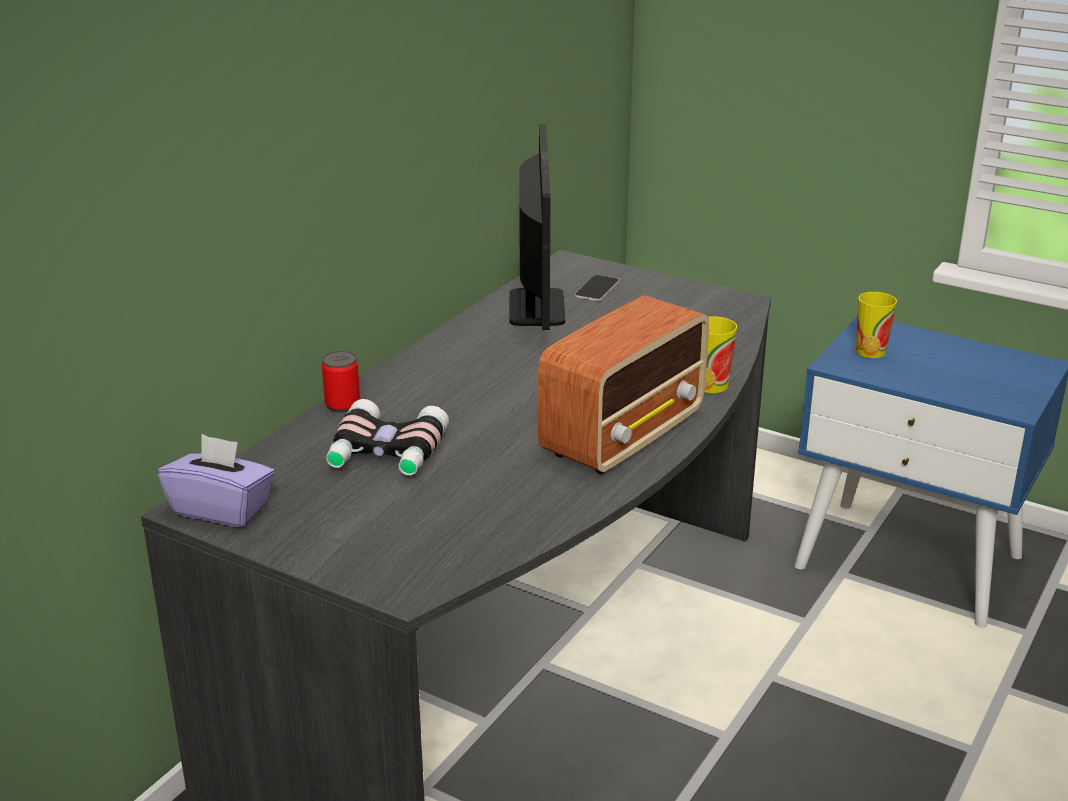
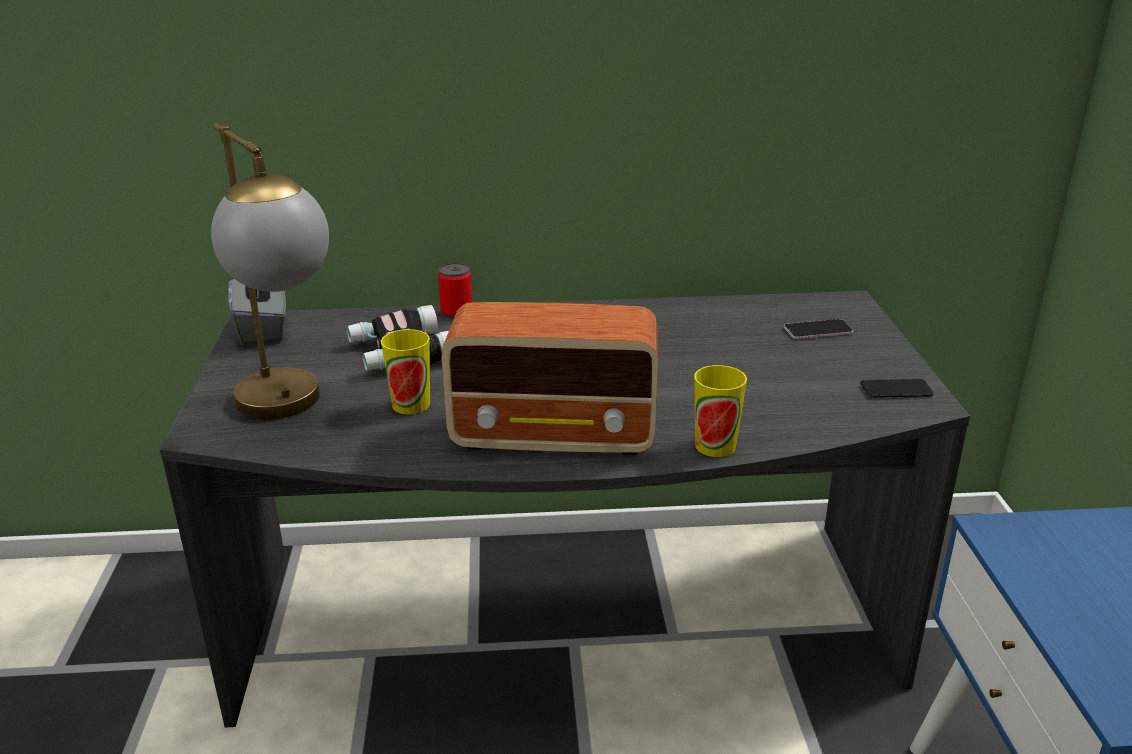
camera: 55 degrees right, 0 degrees up
(222, 509) = (262, 331): purple tissue box -> grey tissue box
(426, 535) = (291, 411): none -> table lamp
(536, 307) = (734, 319): monitor -> none
(713, 302) = (896, 390): none -> phone
(870, 351) = (1068, 544): cup -> cup (411, 405)

